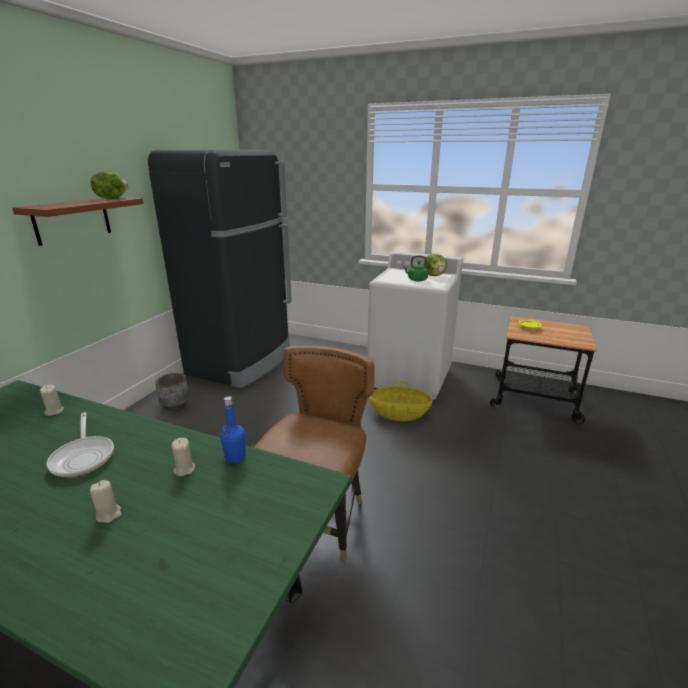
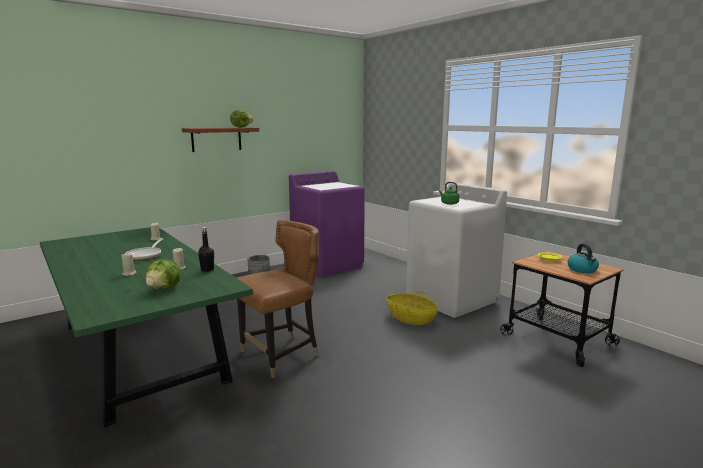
camera: 30 degrees right, 10 degrees down
(235, 457) = (207, 270): blue bottle -> black bottle
(242, 362) = (327, 265): black fridge -> purple washing machine
(434, 275) = (472, 203): lettuce -> lettuce (165, 288)
(568, 334) = (582, 270): none -> kettle

